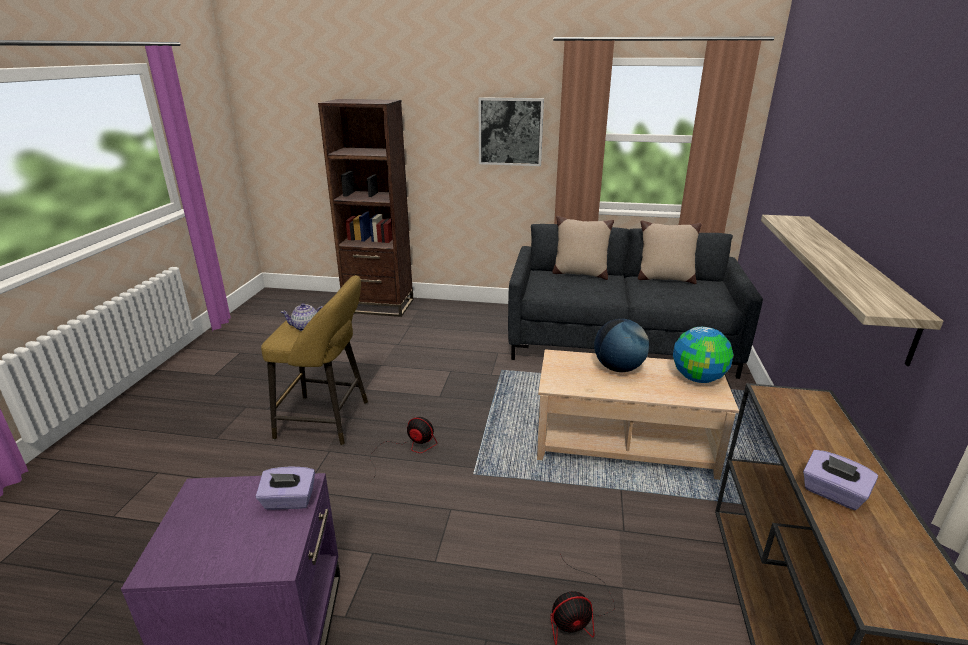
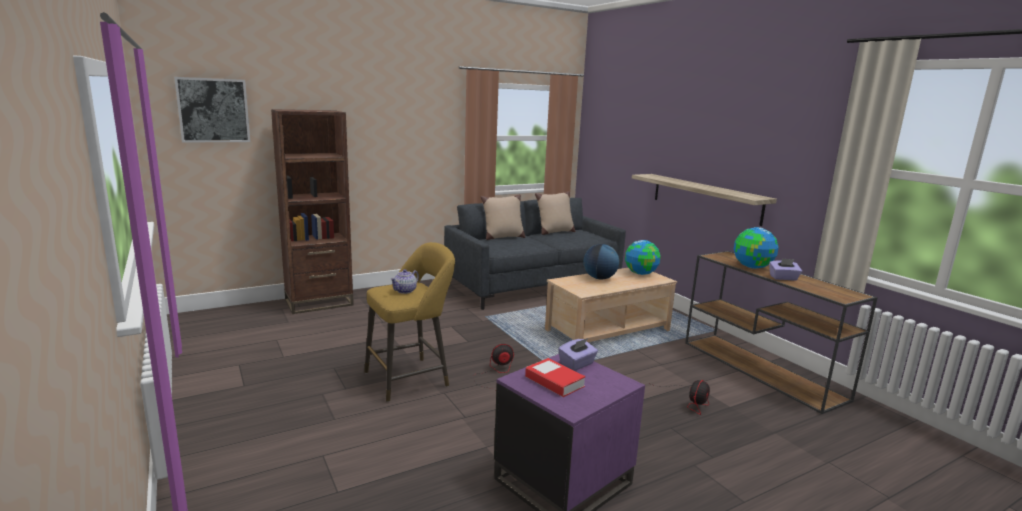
camera: 40 degrees left, 10 degrees down
(220, 514) = (554, 382): none -> book
(510, 131) = (425, 136): picture -> picture (213, 110)
(811, 443) = (752, 267): none -> globe

